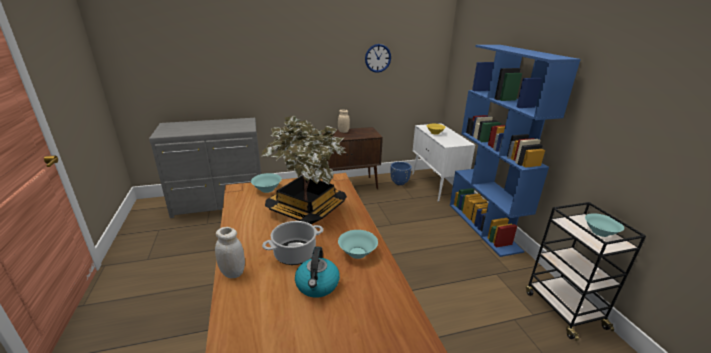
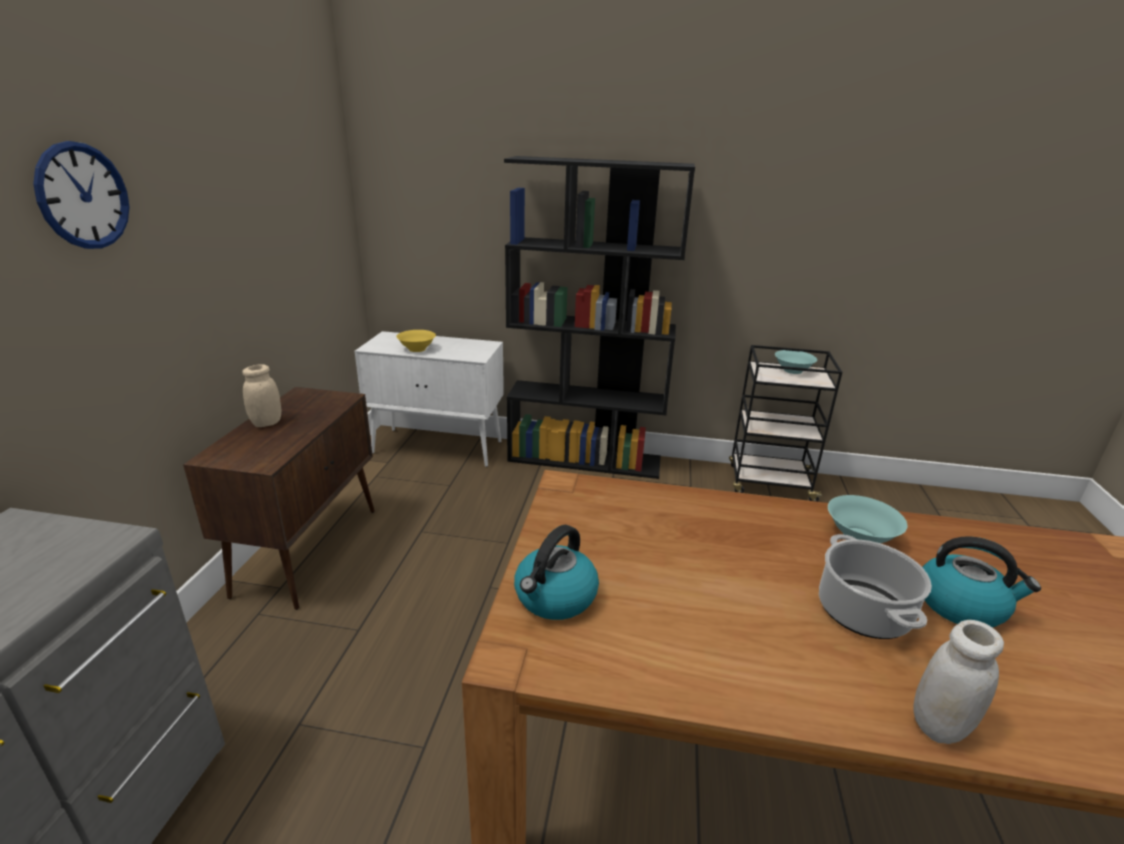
camera: 65 degrees left, 0 degrees up
(267, 189) = (555, 597): turquoise bowl -> kettle
(306, 209) = (687, 557): potted plant -> none
(378, 58) = (260, 216): wall clock -> wall clock (83, 196)
(399, 183) = (383, 478): blue planter -> none
(483, 226) = (585, 459): blue bookcase -> black bookcase

